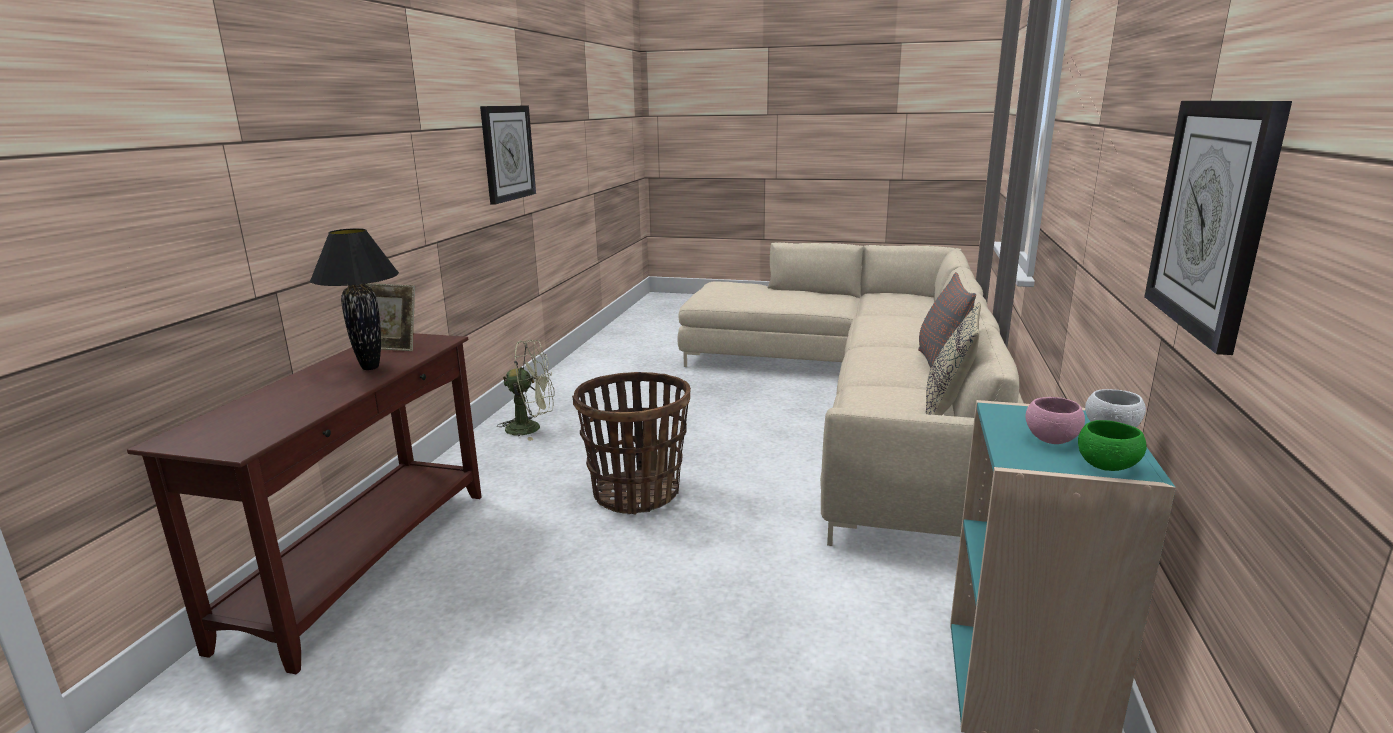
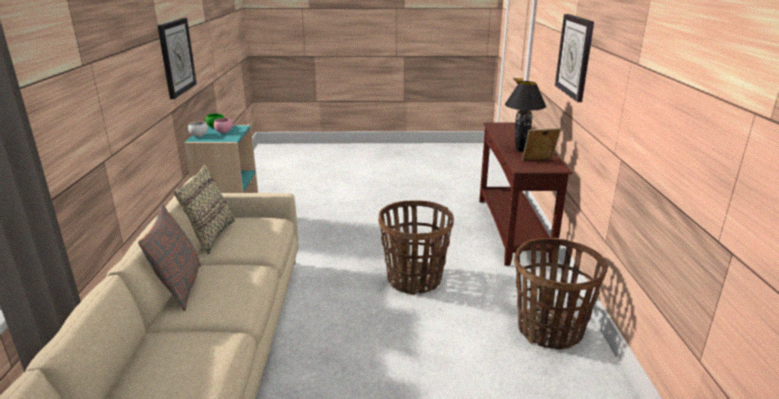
camera: 165 degrees right, 5 degrees up
(507, 153) = (712, 138): wall clock -> wall clock (575, 56)
(531, 428) = (549, 330): green fan -> basket

